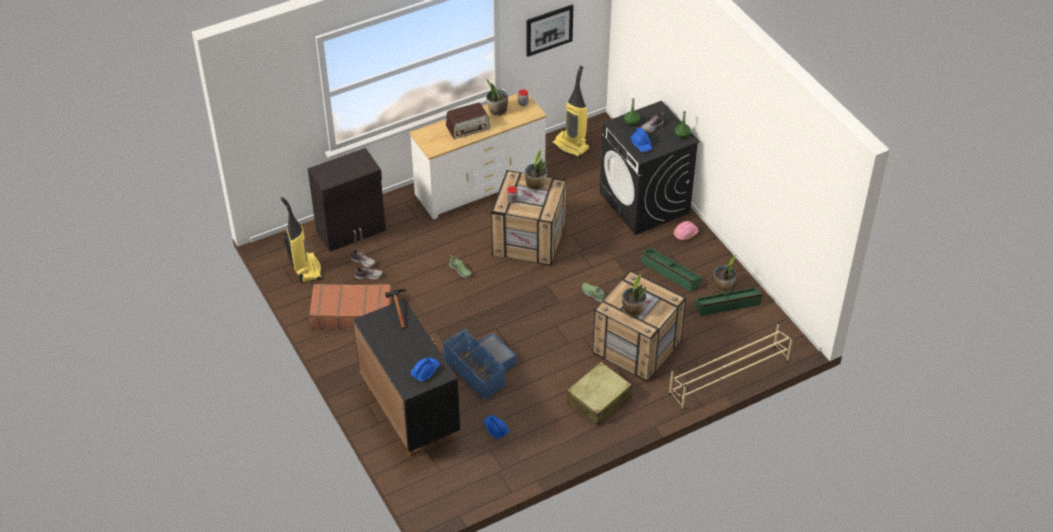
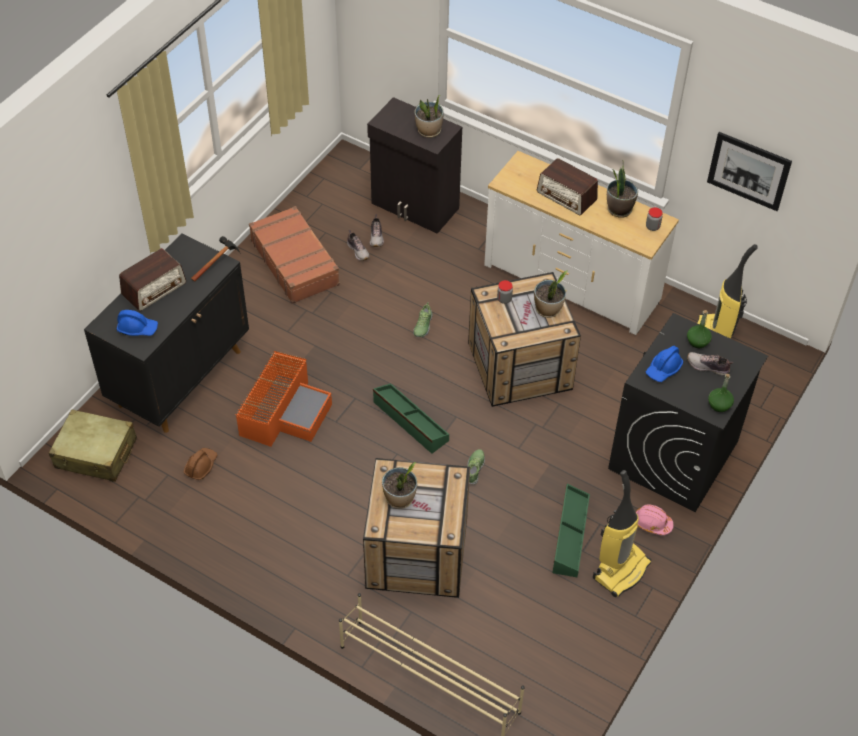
camera: 60 degrees right, 5 degrees up
(306, 269) = (333, 197): vacuum cleaner -> vacuum cleaner (620, 569)
(395, 351) = (154, 288): none -> radio
(480, 368) = (284, 410): blue storage box -> orange storage box
(495, 429) = (201, 466): blue hard hat -> brown hard hat
(599, 400) = (304, 549): beige suitcase -> beige suitcase (96, 453)
(723, 286) = (588, 606): potted plant -> potted plant (429, 131)
(727, 304) = (558, 625): green storage box -> green storage box (410, 422)

